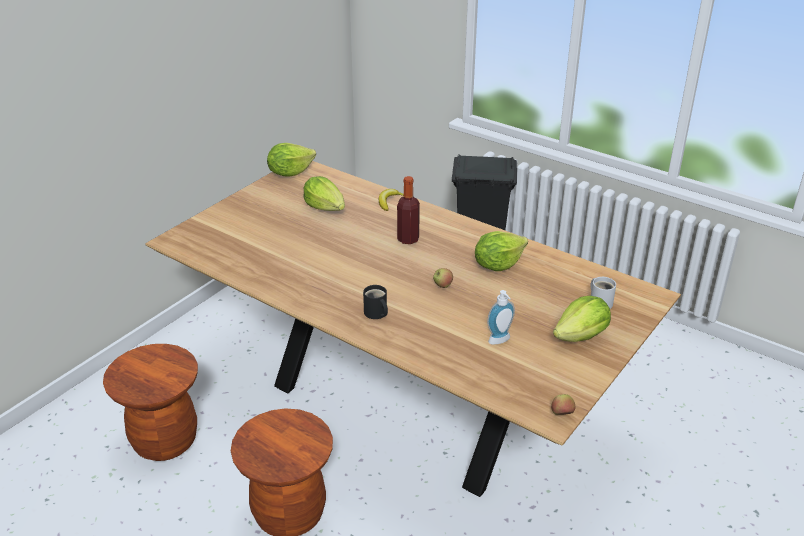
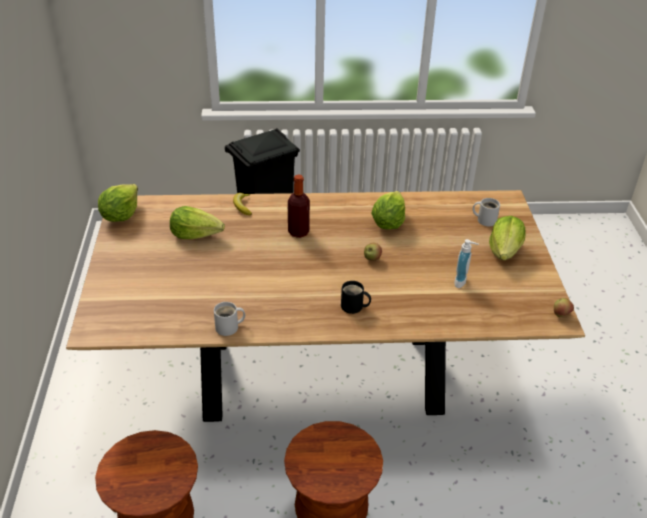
camera: 40 degrees left, 5 degrees up
(262, 282) = (229, 328): none -> white mug

